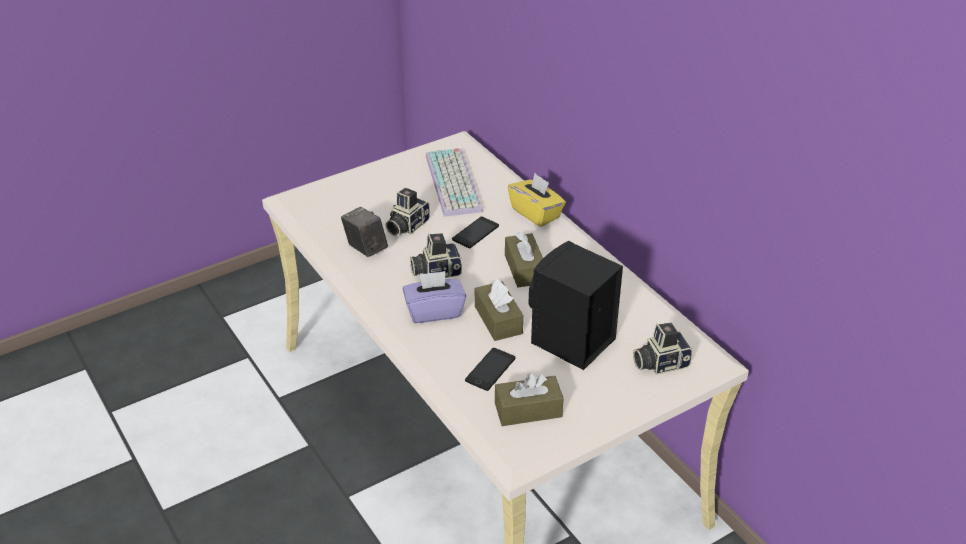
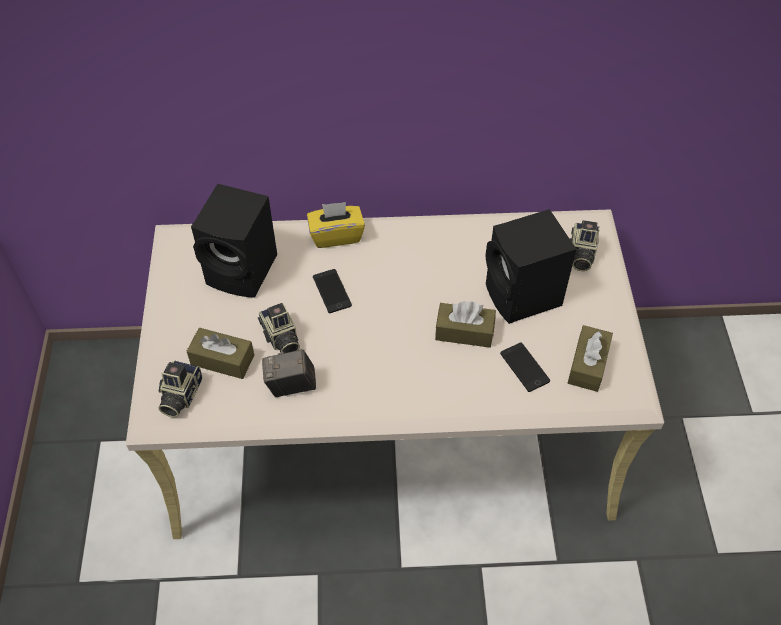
camera: 60 degrees left, 15 degrees up
(434, 311) = (422, 373): purple tissue box -> none
(435, 271) = (366, 346): camera -> camera (179, 396)
(455, 183) = (244, 271): keyboard -> black speaker
(524, 269) = (408, 281): brown tissue box -> brown tissue box (222, 360)

